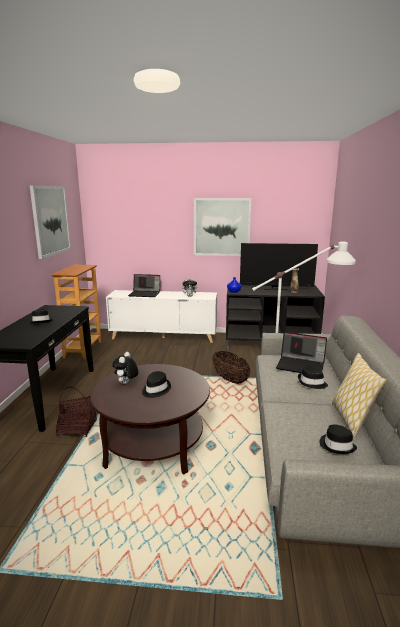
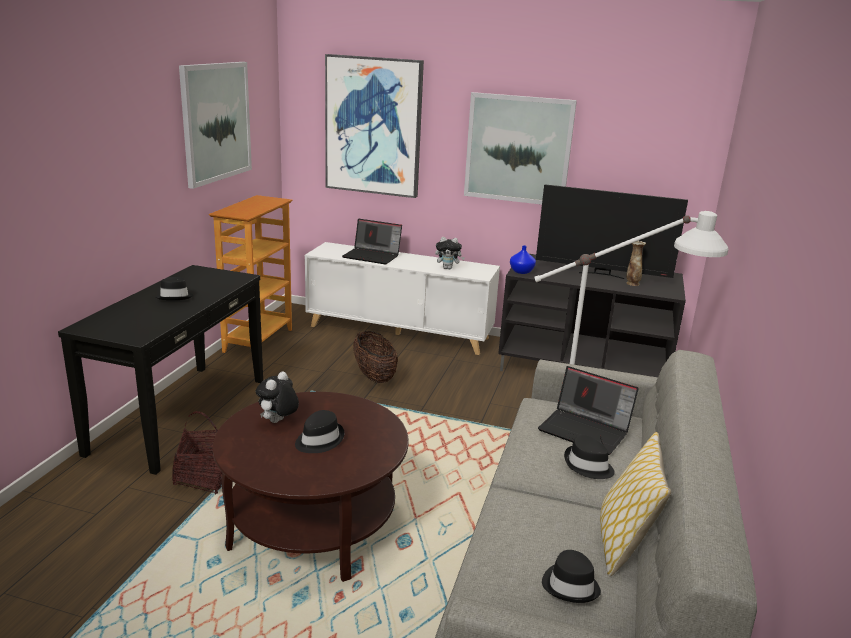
camera: 10 degrees right, 5 degrees up
(138, 221) = (373, 126): none -> picture
(230, 379) = (482, 429): basket -> basket (374, 376)

